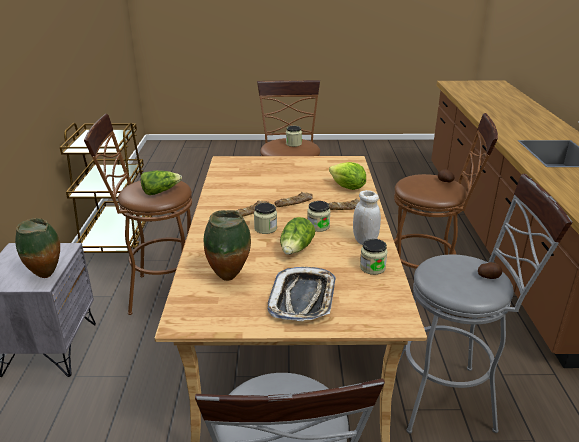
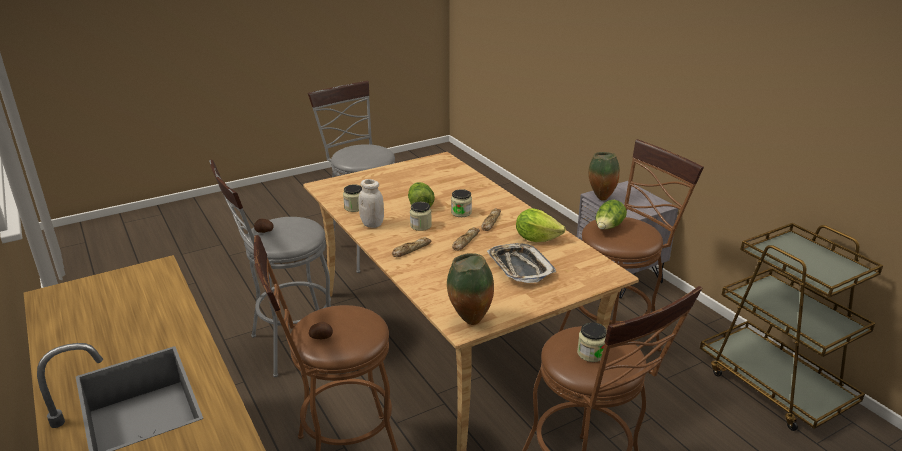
camera: 150 degrees right, 0 degrees up
(230, 278) = (443, 179): vase -> vase (469, 322)
(303, 299) = (387, 181): tray -> tray (519, 267)
(347, 188) = (430, 275): lettuce -> lettuce (536, 238)

